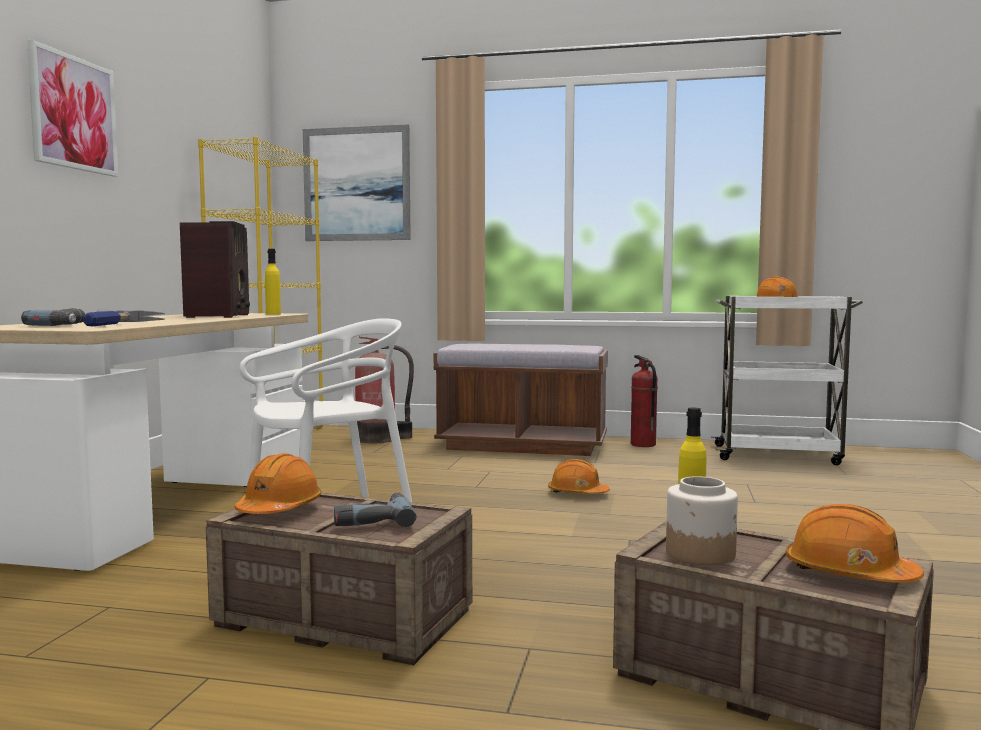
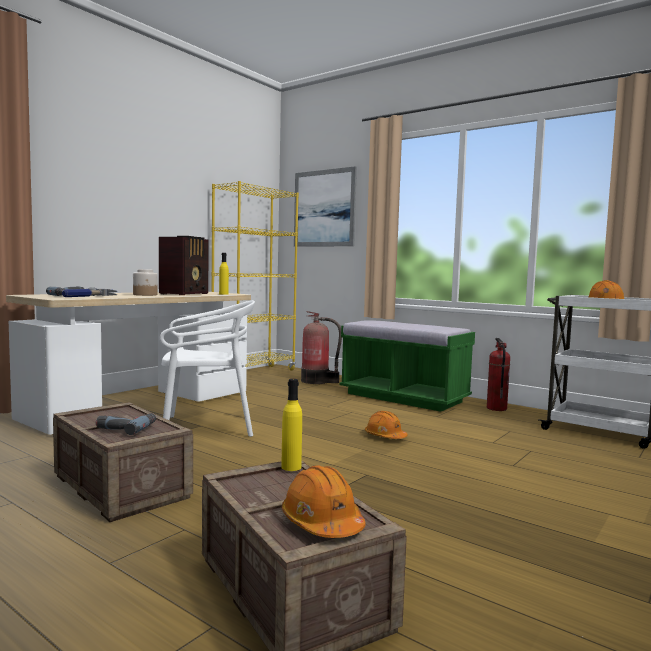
camera: 25 degrees right, 0 degrees up
(73, 113) = (118, 174): picture -> none
(279, 509) = (97, 413): orange hard hat -> none
(522, 446) = (403, 397): brown bench -> green bench
(701, 554) = (254, 486): jar -> jar (145, 295)

